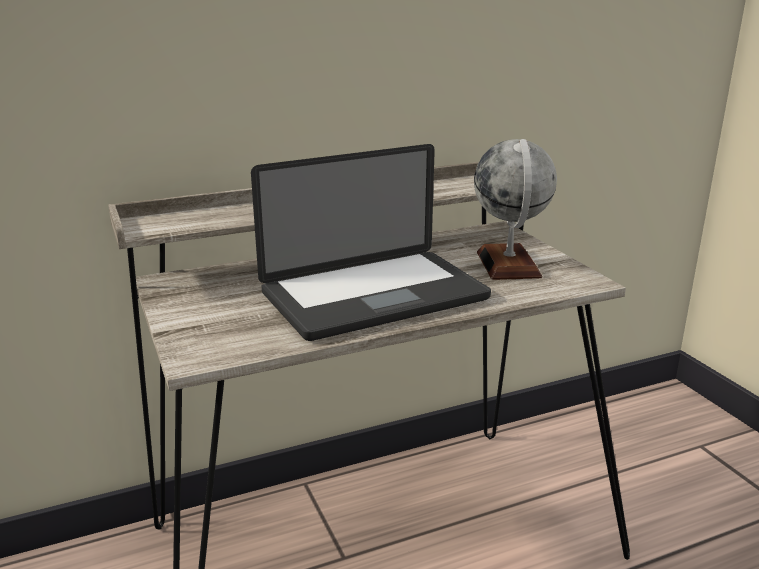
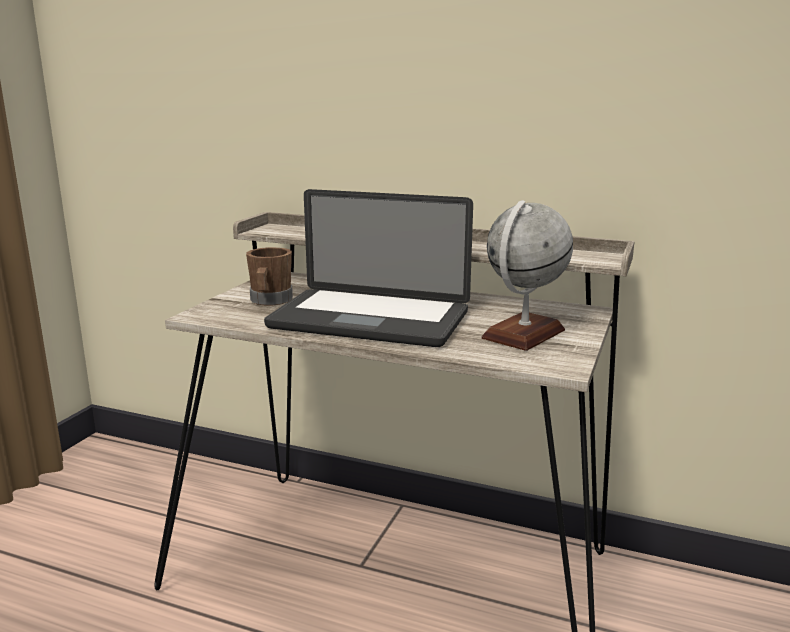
camera: 45 degrees right, 5 degrees down
(231, 312) = (270, 301): none -> brown mug

